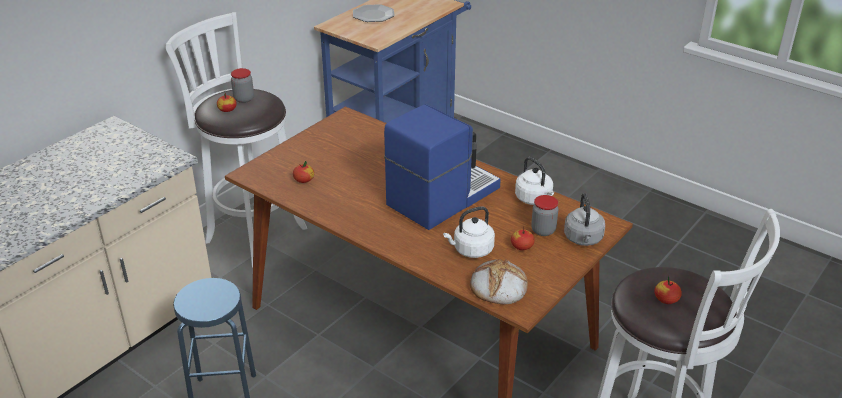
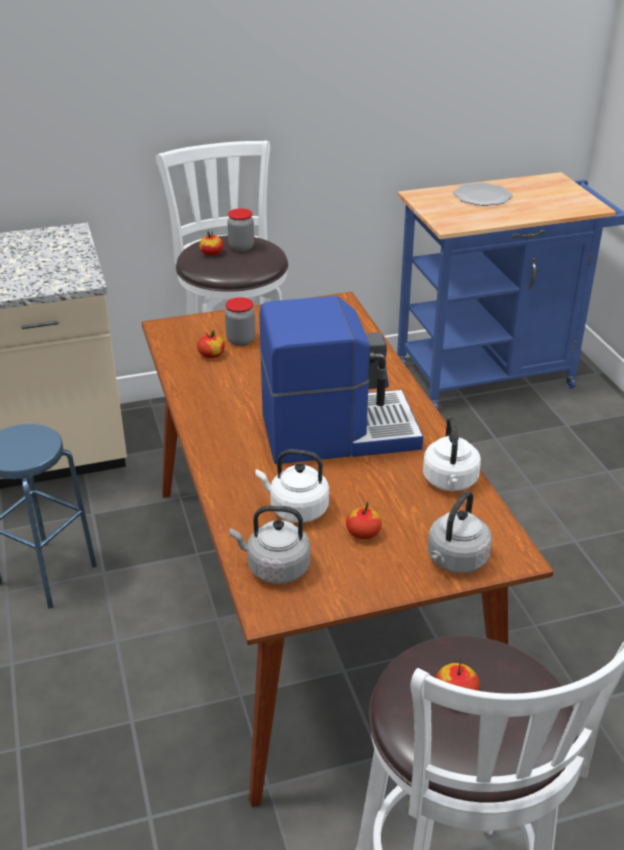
camera: 35 degrees right, 0 degrees up
(498, 286) = (275, 568): bread -> grey kettle
(543, 230) = (415, 525): jar -> jar (241, 340)

